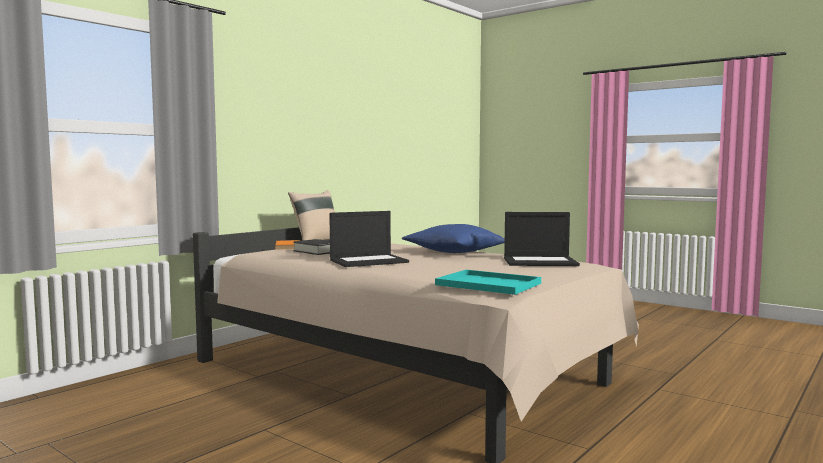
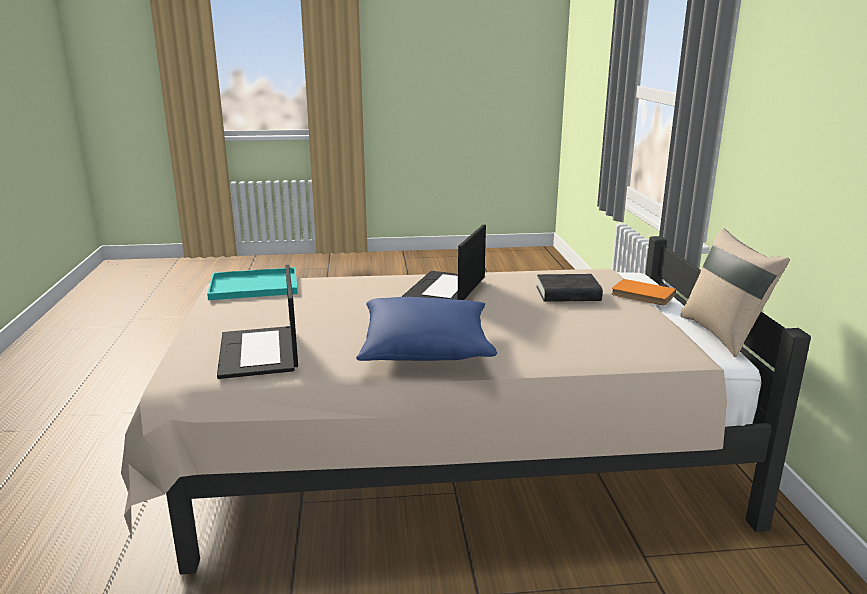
camera: 135 degrees right, 15 degrees up
(540, 262) = (260, 352): laptop -> laptop turned 60 degrees counterclockwise

